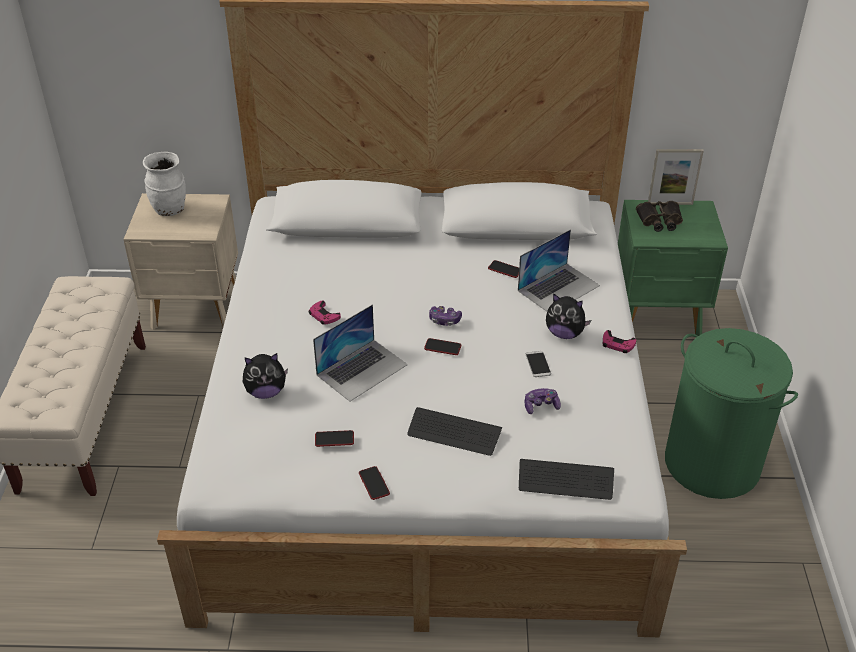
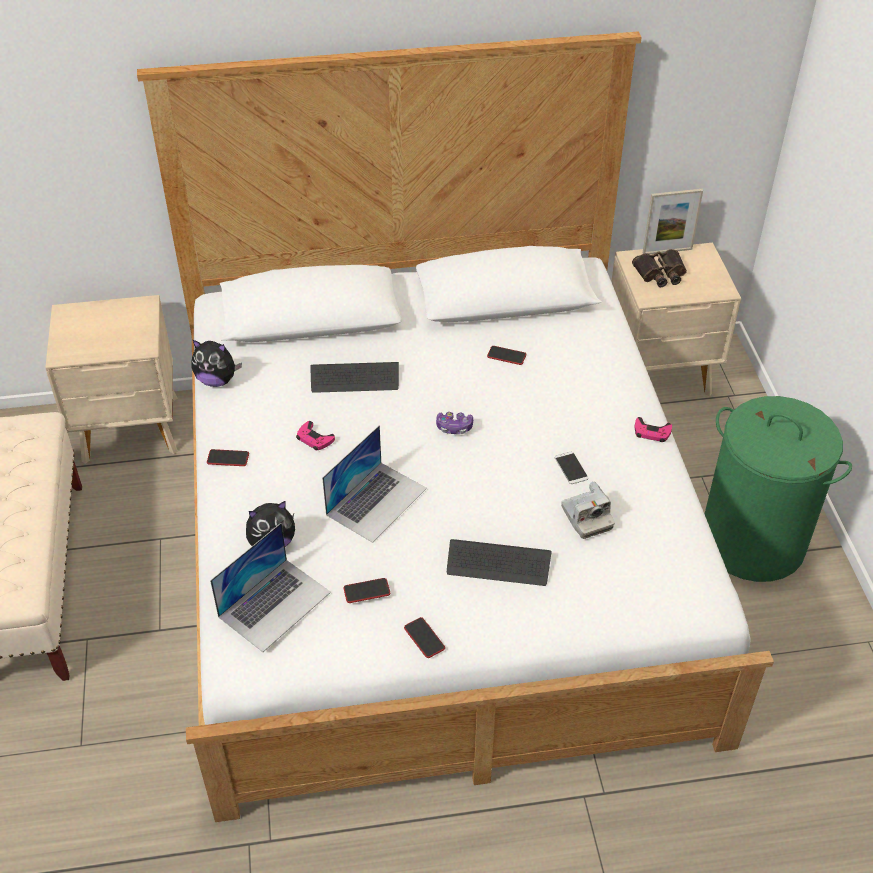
camera: 10 degrees left, 5 degrees up
(170, 210) = (93, 323): white vase -> none
(442, 347) = (460, 461): phone -> phone (228, 458)
(541, 406) = (586, 518): game controller -> camera
(558, 288) = (571, 371): laptop -> laptop (275, 604)
(564, 333) = (591, 426): plush toy -> plush toy (217, 380)
(565, 481) = (634, 604): keyboard -> keyboard (355, 379)
(658, 315) = (660, 374): green nightstand -> beige nightstand

